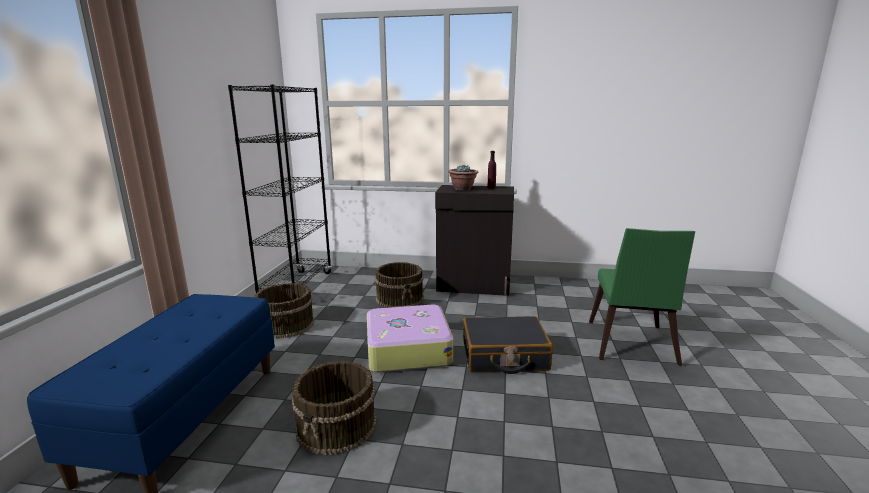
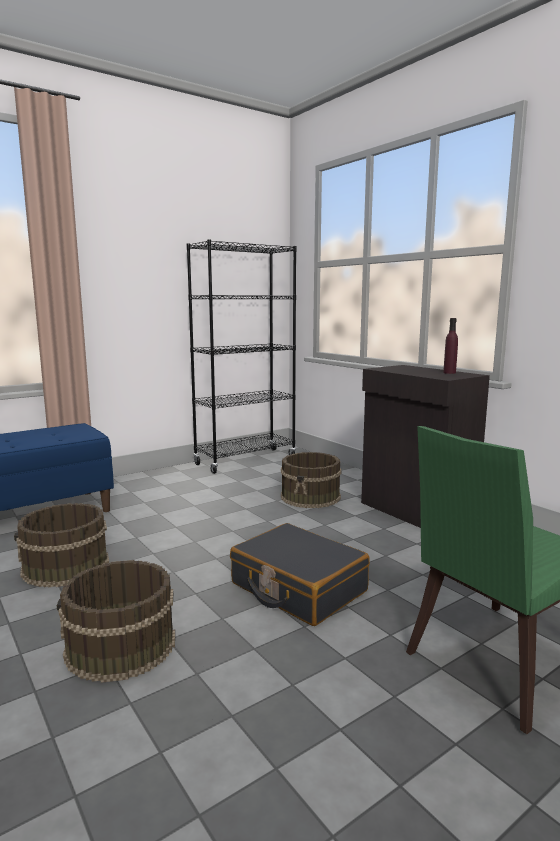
camera: 45 degrees right, 5 degrees down
(286, 325) = (182, 485): brown bucket -> brown bucket (120, 646)
(407, 349) = (225, 539): suitcase -> none
(462, 189) = (407, 370): potted plant -> none

